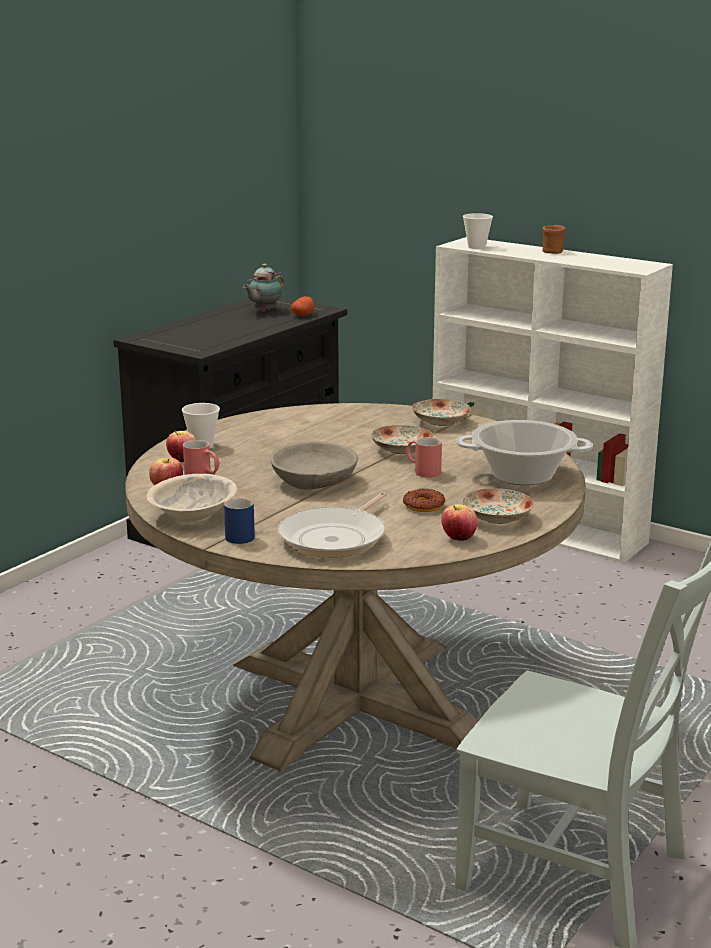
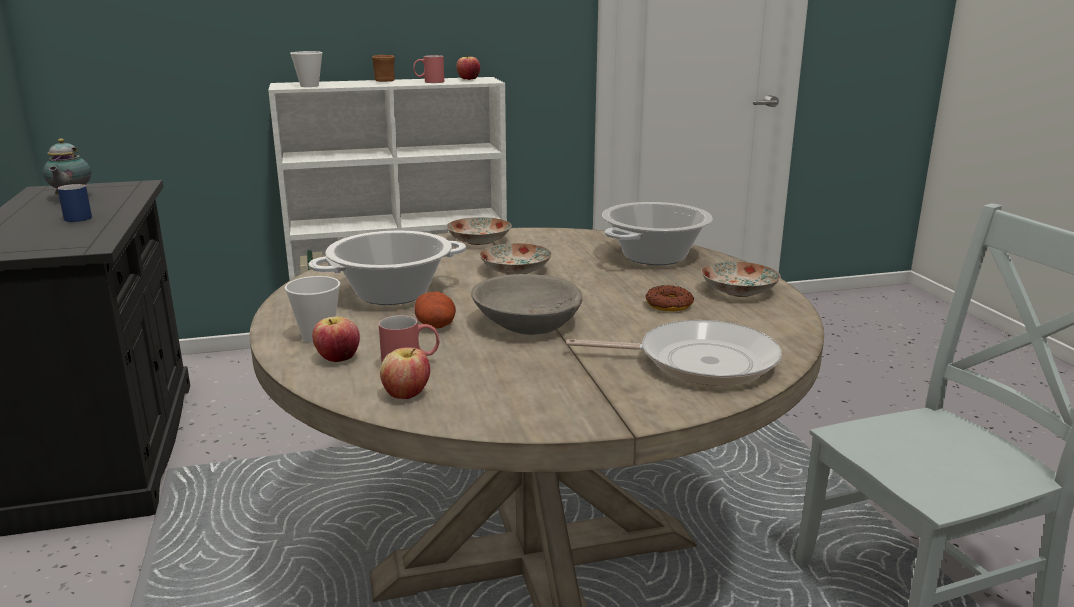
camera: 50 degrees left, 0 degrees up
(193, 515) = (519, 408): beige bowl -> none
(241, 535) = (621, 402): blue mug -> blue mug (75, 217)
(295, 437) = (392, 294): none -> cooking pot
(303, 315) = (129, 192): potato -> potato (436, 325)
(336, 538) = (699, 361): frying pan -> frying pan turned 60 degrees counterclockwise
(422, 471) = (582, 280): red mug -> red mug (429, 82)
(458, 538) = (769, 317): apple -> apple (468, 79)

